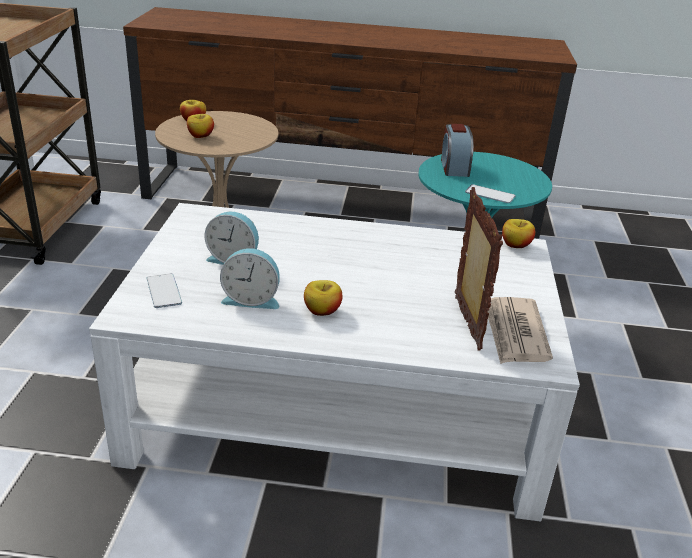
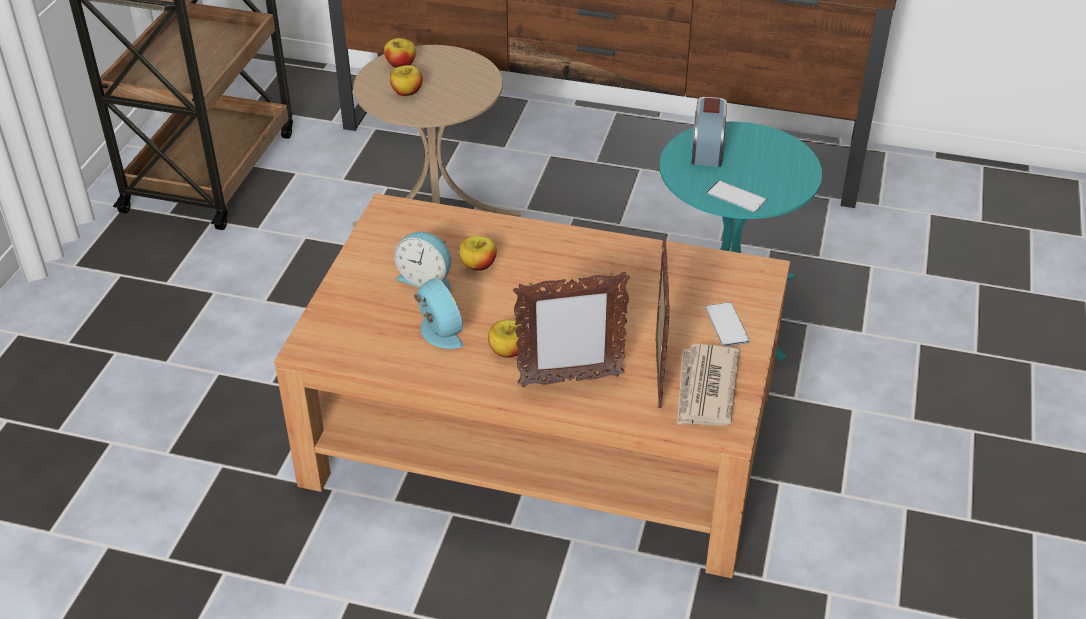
camera: 10 degrees right, 10 degrees up
(164, 291) = (349, 318): phone -> phone (727, 324)
(251, 299) = (438, 333): alarm clock -> alarm clock turned 135 degrees counterclockwise
(340, 406) = (545, 434): white coffee table -> brown coffee table
(386, 332) = (569, 380): none -> picture frame
(515, 245) = (750, 268): apple -> apple (478, 265)

